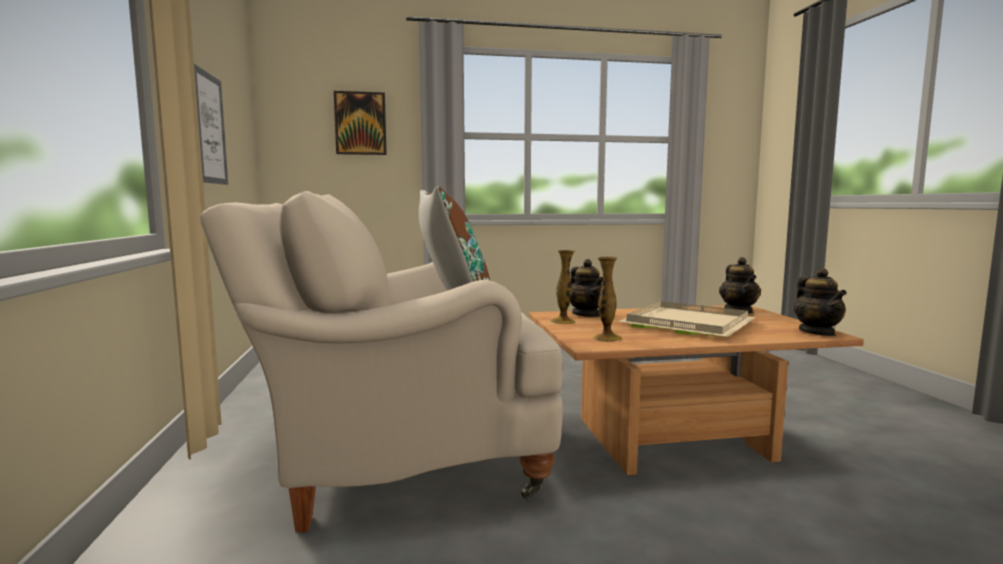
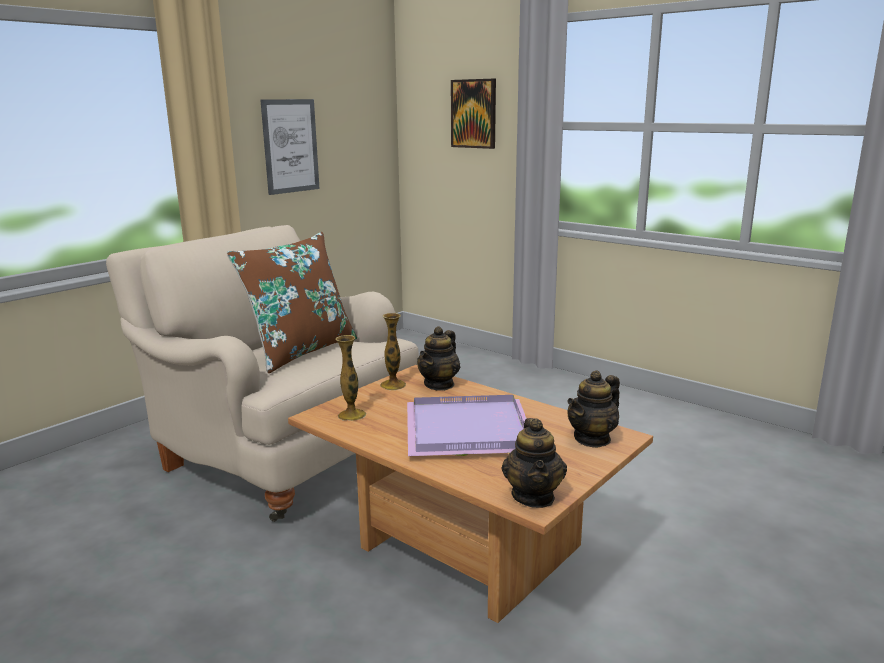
camera: 50 degrees right, 10 degrees up
(690, 324) = (470, 431): beige tray -> purple tray
(817, 332) = (533, 496): teapot -> teapot turned 45 degrees counterclockwise

